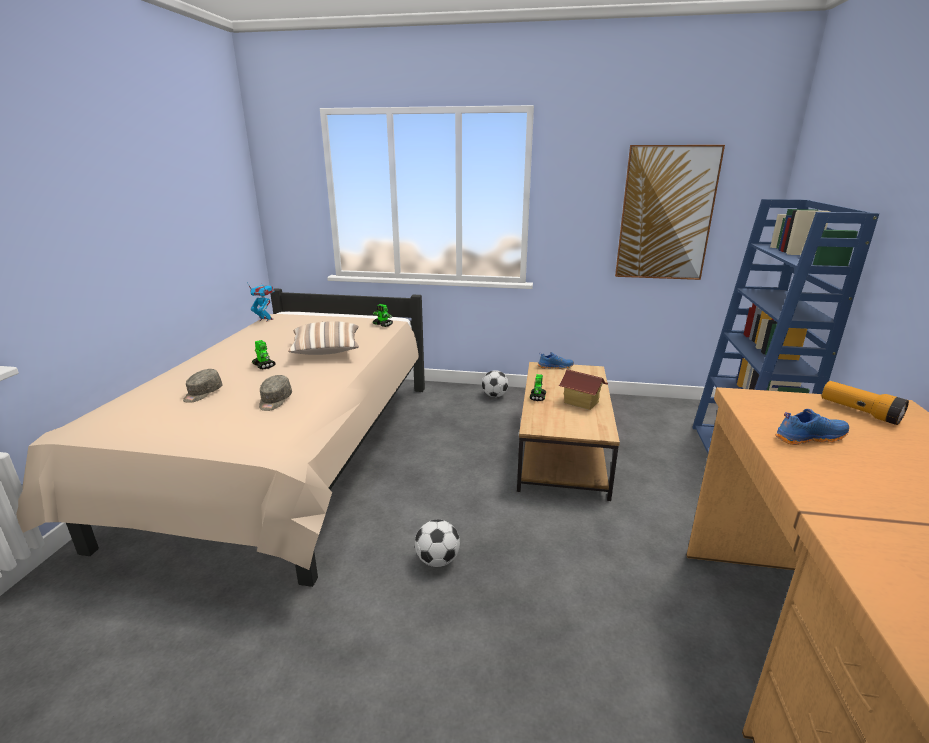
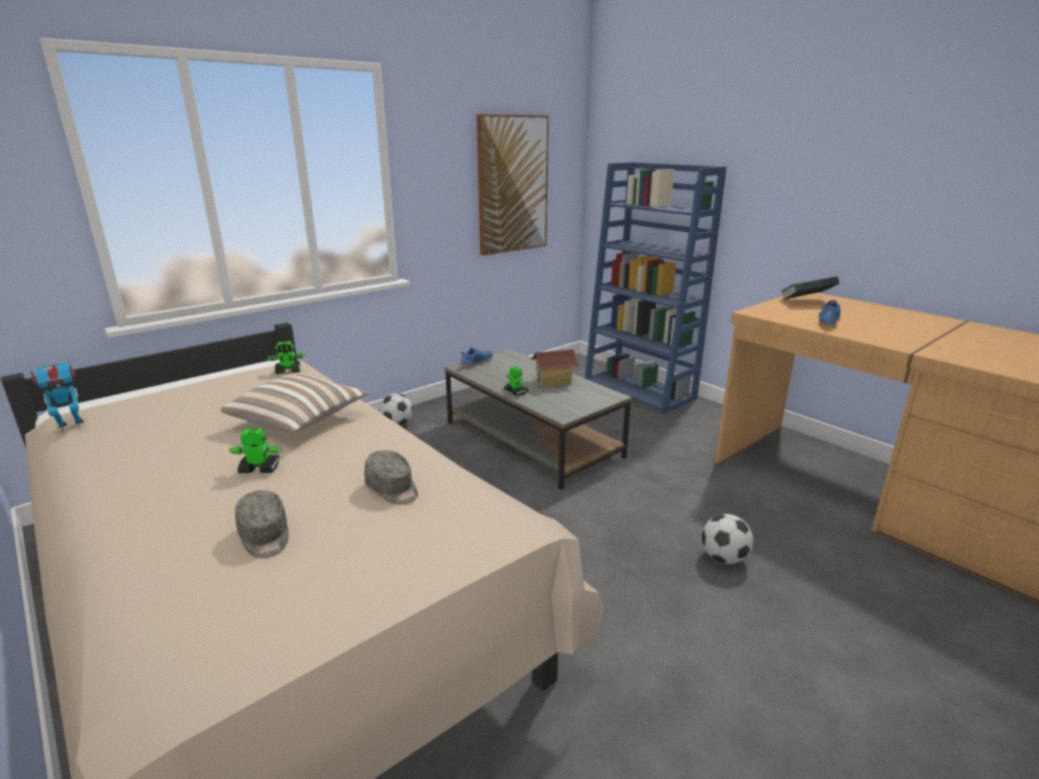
camera: 50 degrees left, 0 degrees up
(437, 560) = (603, 576): football -> football (723, 558)
(562, 448) = (531, 439): brown coffee table -> grey coffee table
(859, 412) = (806, 302): flashlight -> book

